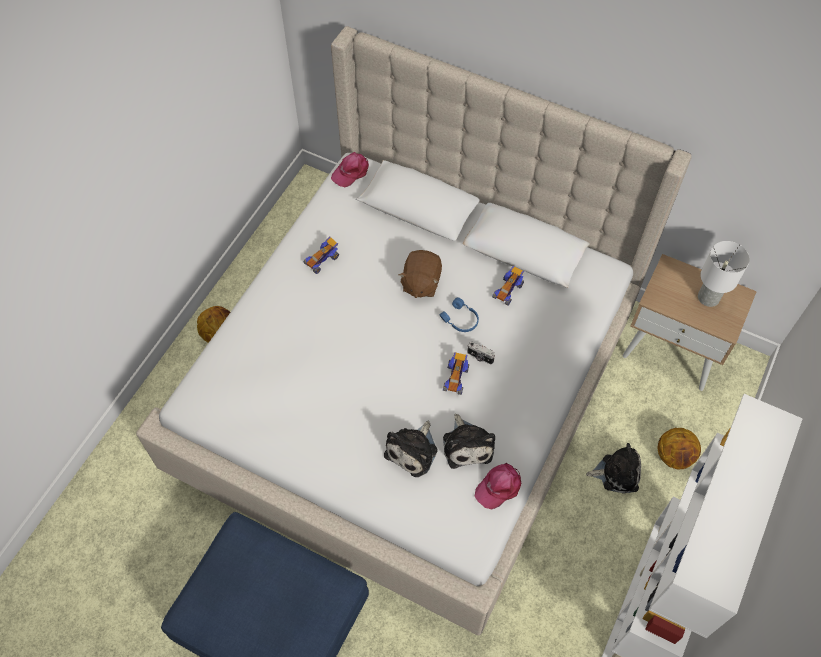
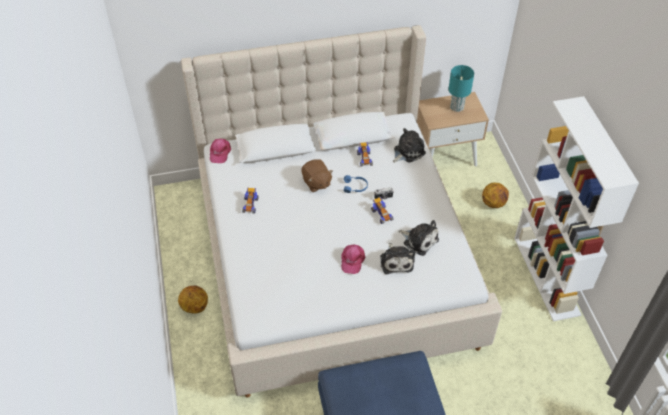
camera: 40 degrees left, 10 degrees down
(499, 486) = (453, 248): pink cap -> pink cap (352, 260)
(617, 472) = (475, 229): plush toy -> plush toy (407, 152)
(707, 297) = (456, 107): white table lamp -> turquoise table lamp

